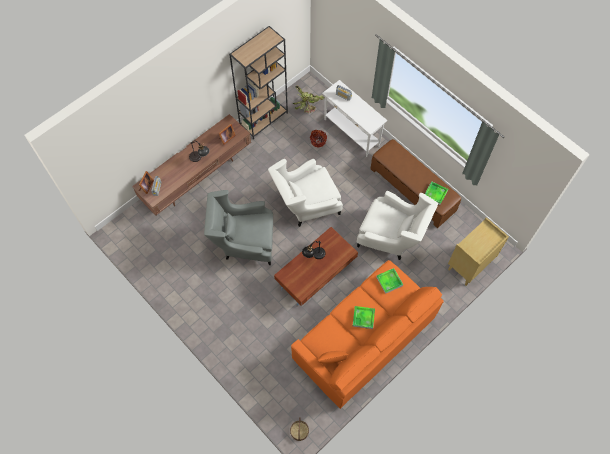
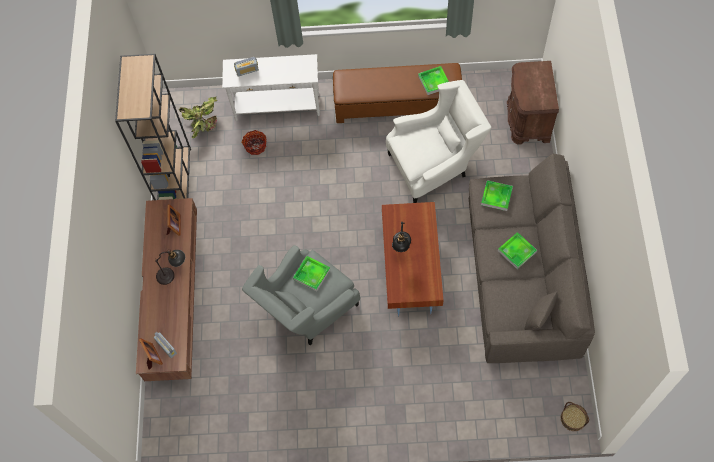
camera: 45 degrees left, 0 degrees up
(256, 224) = (311, 274): none -> tray
(306, 206) = (321, 216): white armchair -> none
(364, 338) = (522, 276): orange sofa -> grey sofa
(469, 265) = (526, 120): beige cabinet -> brown nightstand

